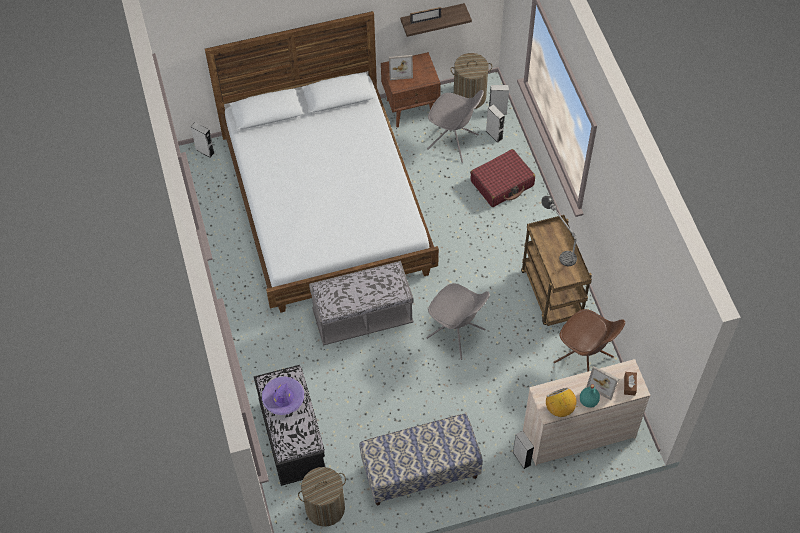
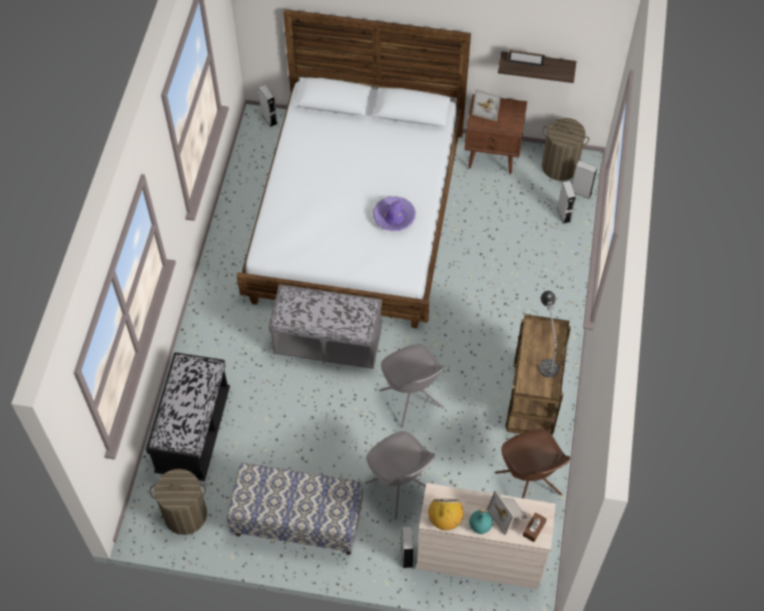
camera: 25 degrees right, 0 degrees up
(283, 398) = (188, 385): purple hat -> purple hat (394, 217)
(453, 142) = (517, 206): grey chair -> grey chair (400, 488)
(502, 183) = (544, 267): red suitcase -> none

